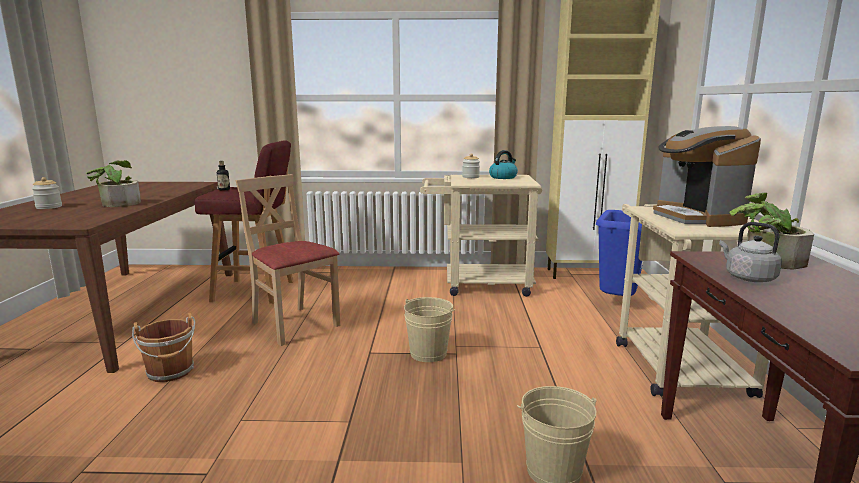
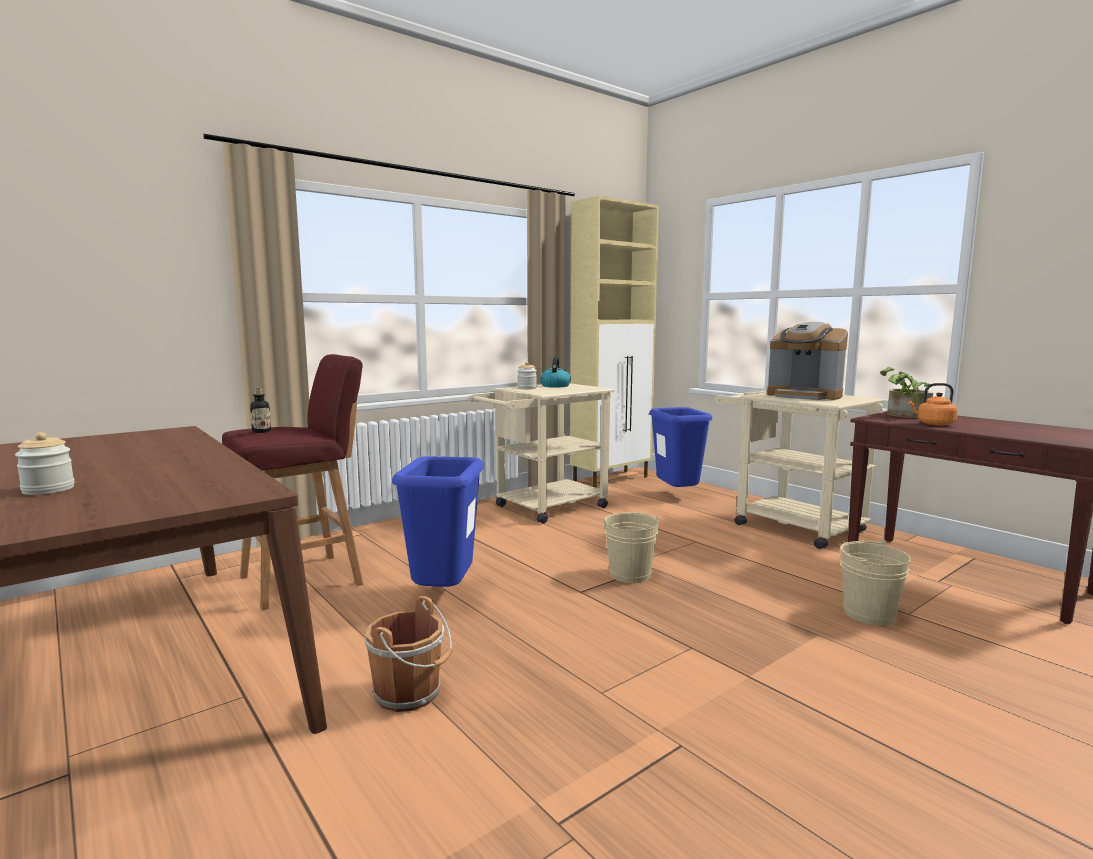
camera: 40 degrees left, 5 degrees down
(117, 203) = (168, 466): potted plant -> none
(294, 324) = (443, 595): beige chair -> blue trash can
(747, 277) = (933, 424): grey kettle -> orange kettle

